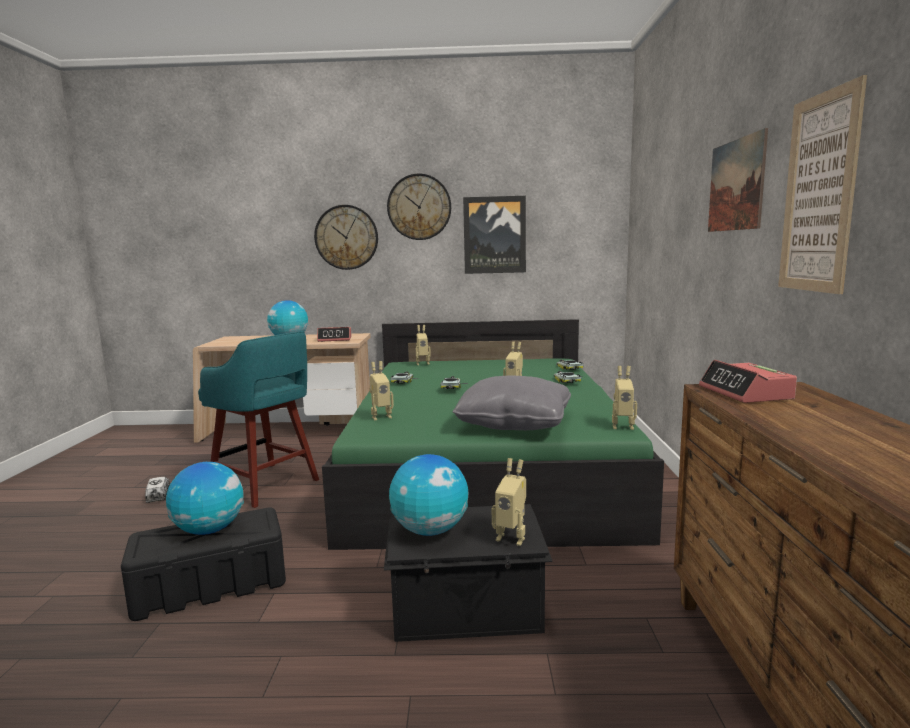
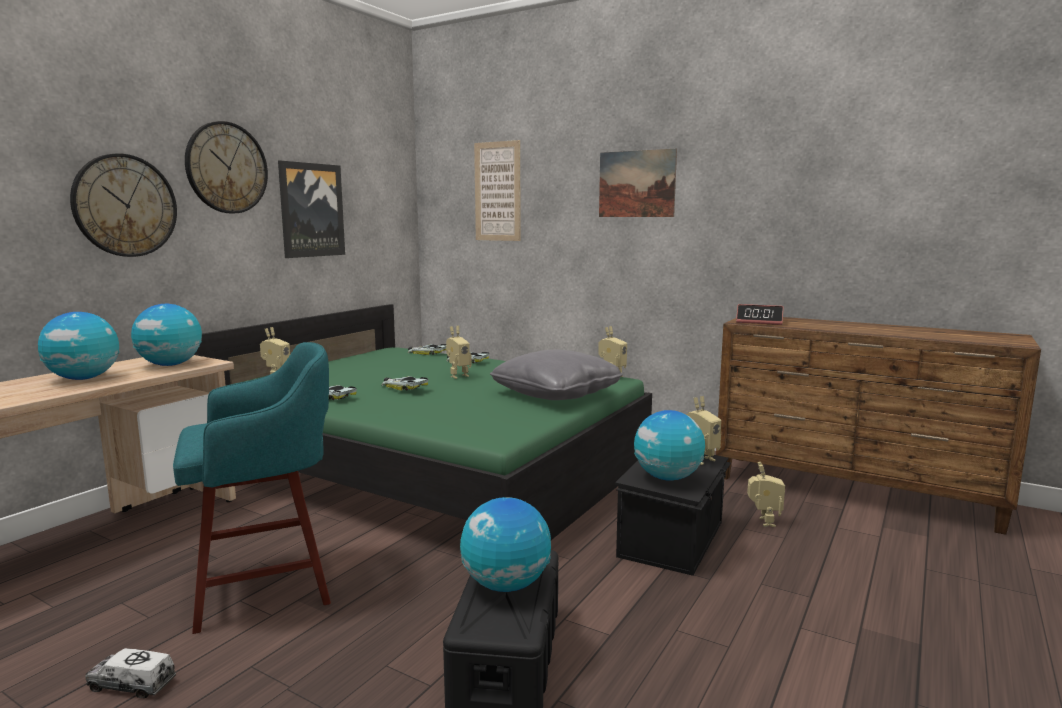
camera: 60 degrees left, 0 degrees up
(335, 339) = (170, 365): alarm clock -> globe
(380, 416) = (452, 423): toy robot -> toy robot (763, 522)
(819, 194) = (740, 198): picture -> picture (497, 191)

